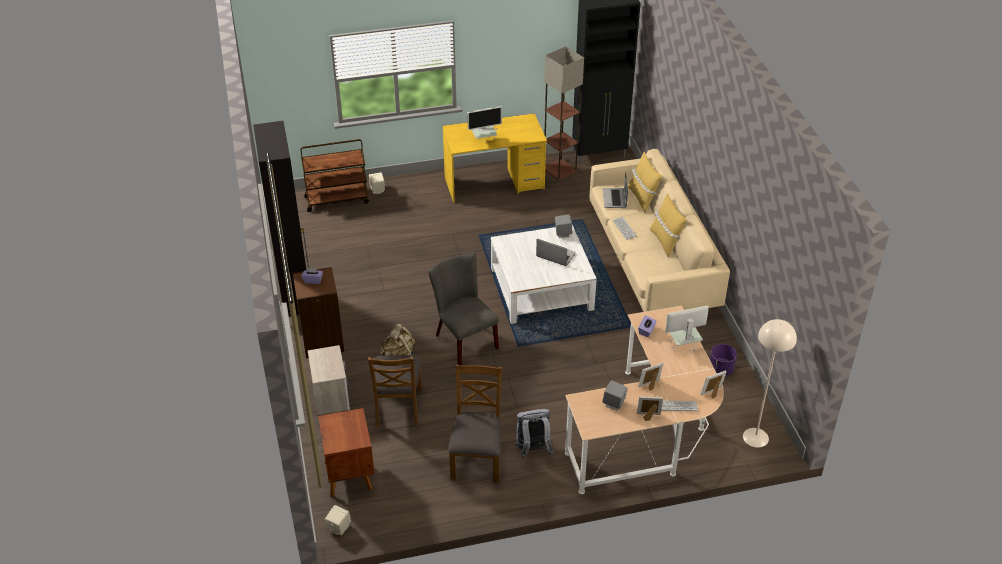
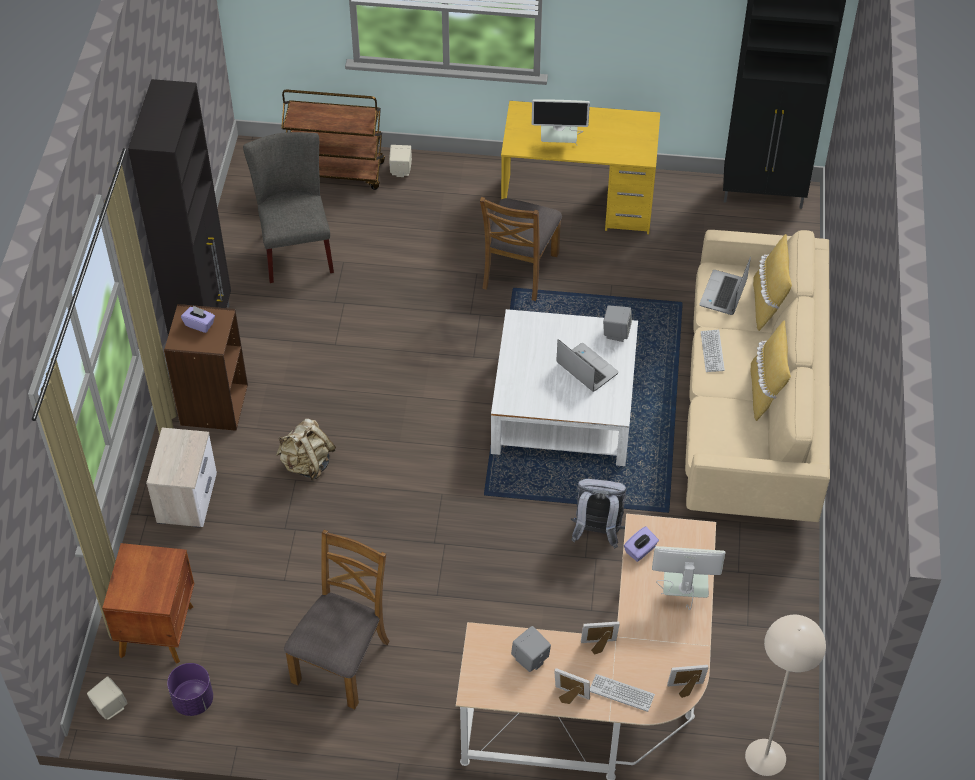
camera: 20 degrees right, 10 degrees up
(398, 407) = (270, 542): brown chair -> brown chair (519, 270)
(463, 339) = (411, 460): grey chair -> grey chair (295, 248)
(533, 450) = (427, 672): grey backpack -> grey backpack (597, 532)
(560, 170) = (690, 205): floor lamp -> none
(720, 369) = (769, 625): purple planter -> purple planter (193, 700)

